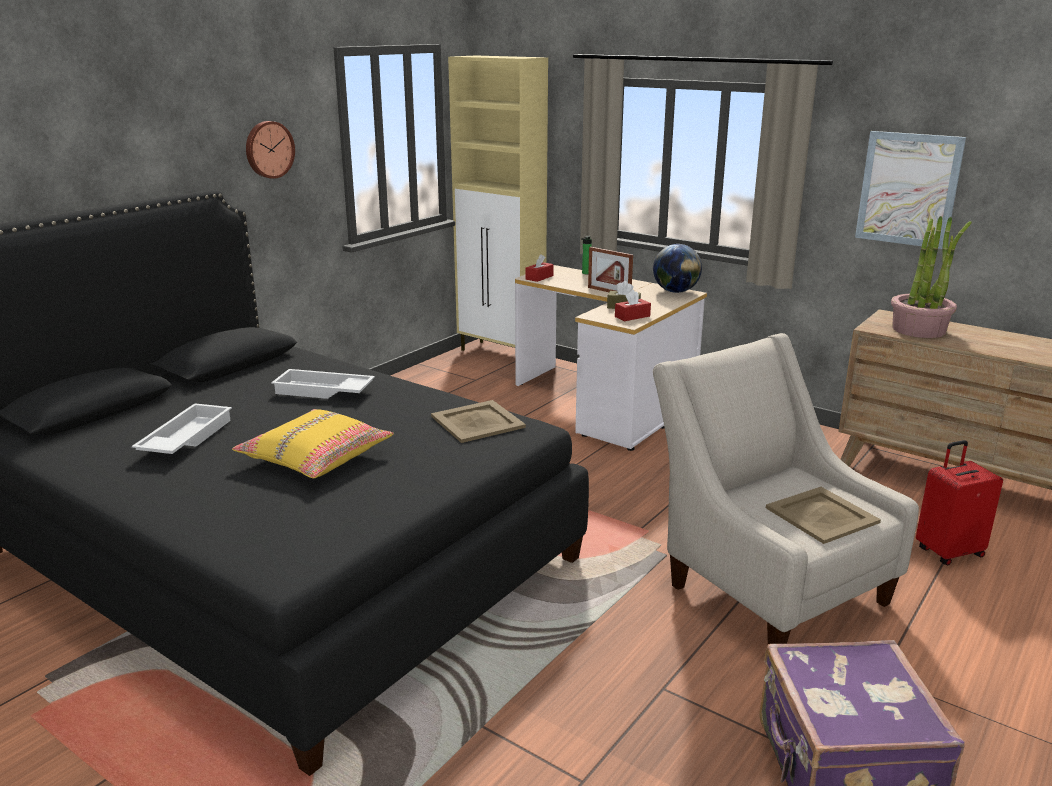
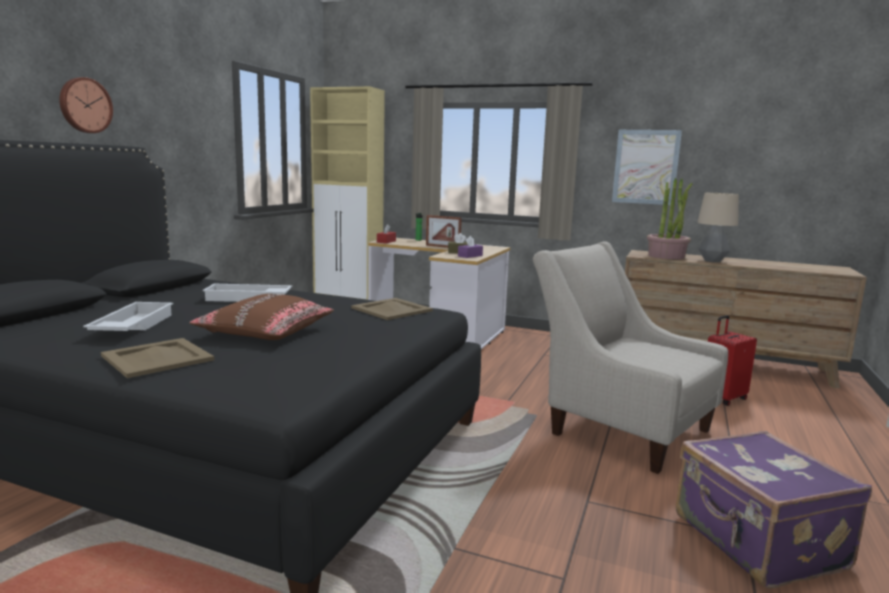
camera: 15 degrees left, 10 degrees down
(268, 149) = (181, 126): wall clock -> wall clock (84, 105)
(316, 457) = (266, 331): yellow pillow -> brown pillow
(632, 316) = (470, 256): red tissue box -> purple tissue box
(675, 291) = (488, 246): globe -> none
(823, 515) = (669, 359): beige tray -> beige tray (158, 358)
(983, 344) = (712, 261): none -> table lamp

